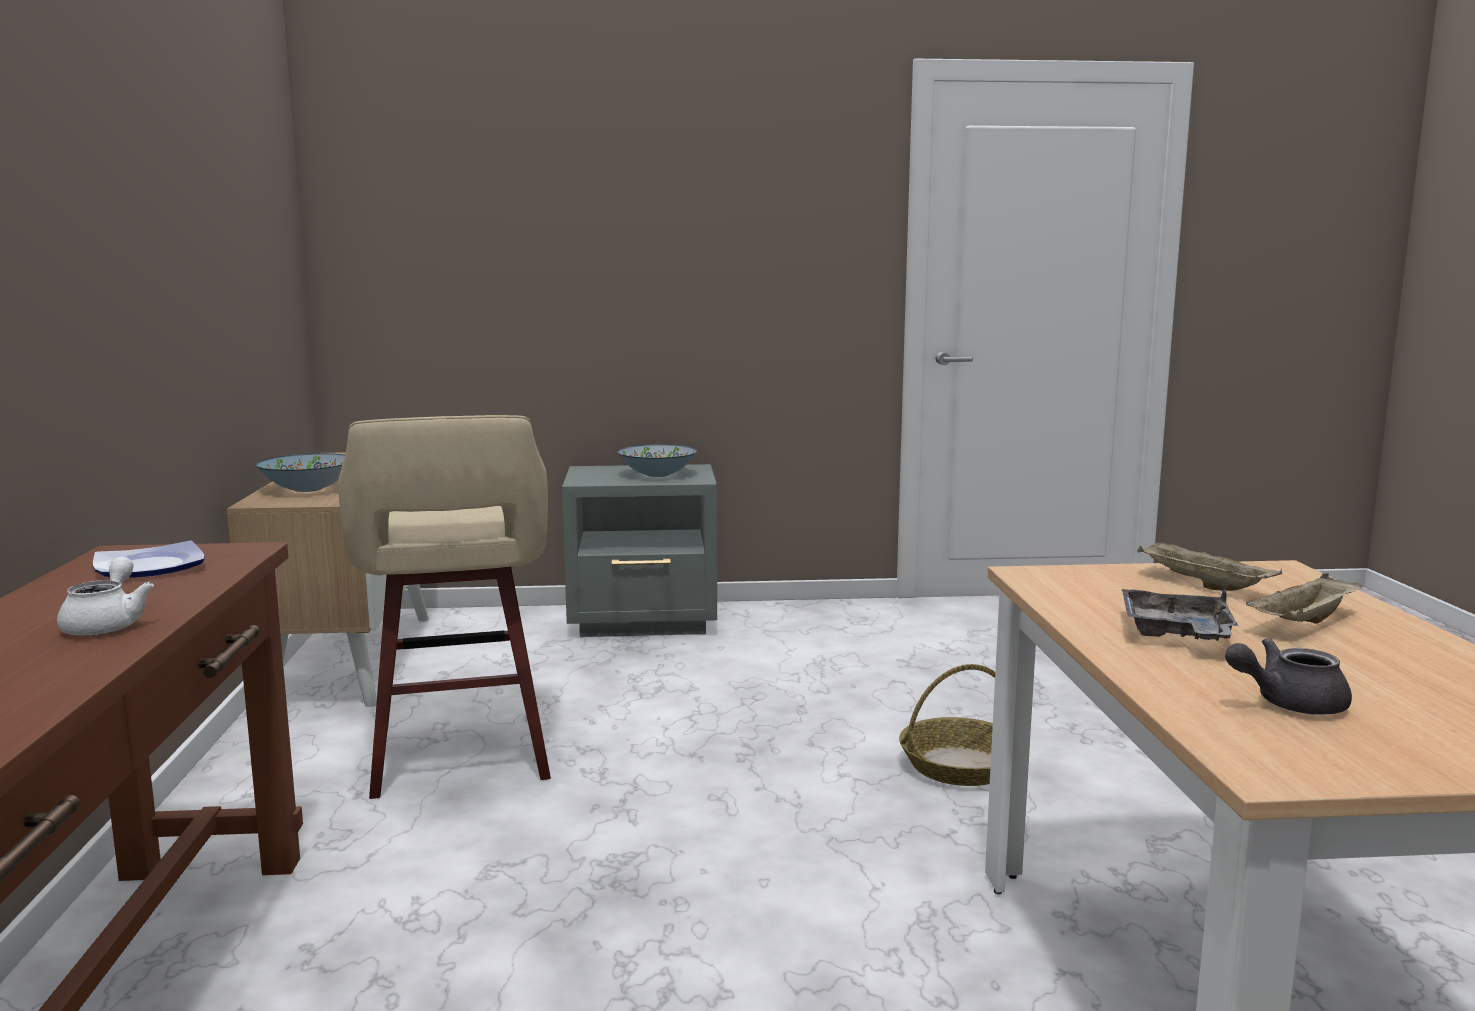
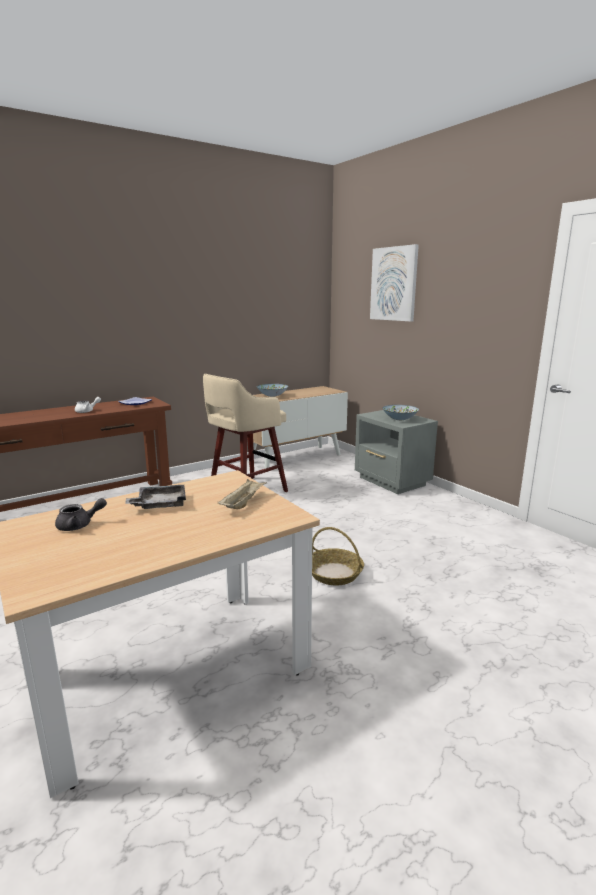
camera: 60 degrees right, 5 degrees up
(542, 181) = (394, 284): none -> picture
(1287, 703) = (79, 525): grey teapot -> grey teapot turned 105 degrees clockwise
(1303, 623) = (192, 524): beige tray -> none

